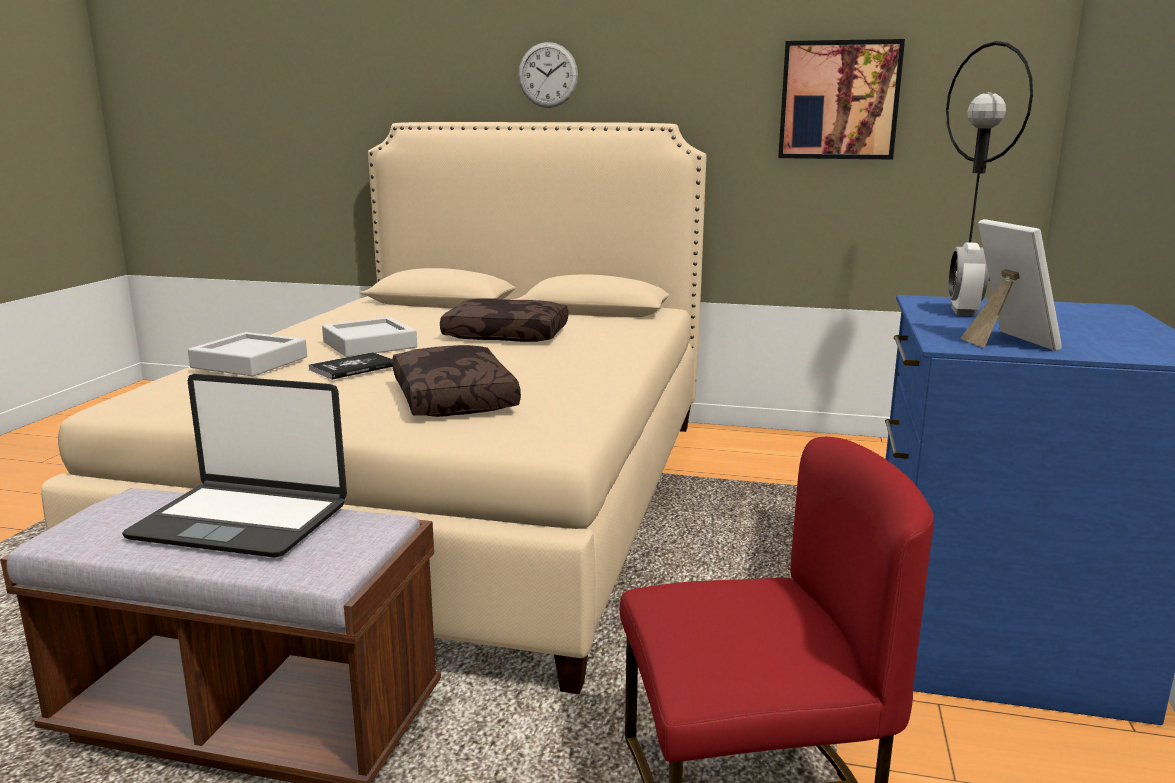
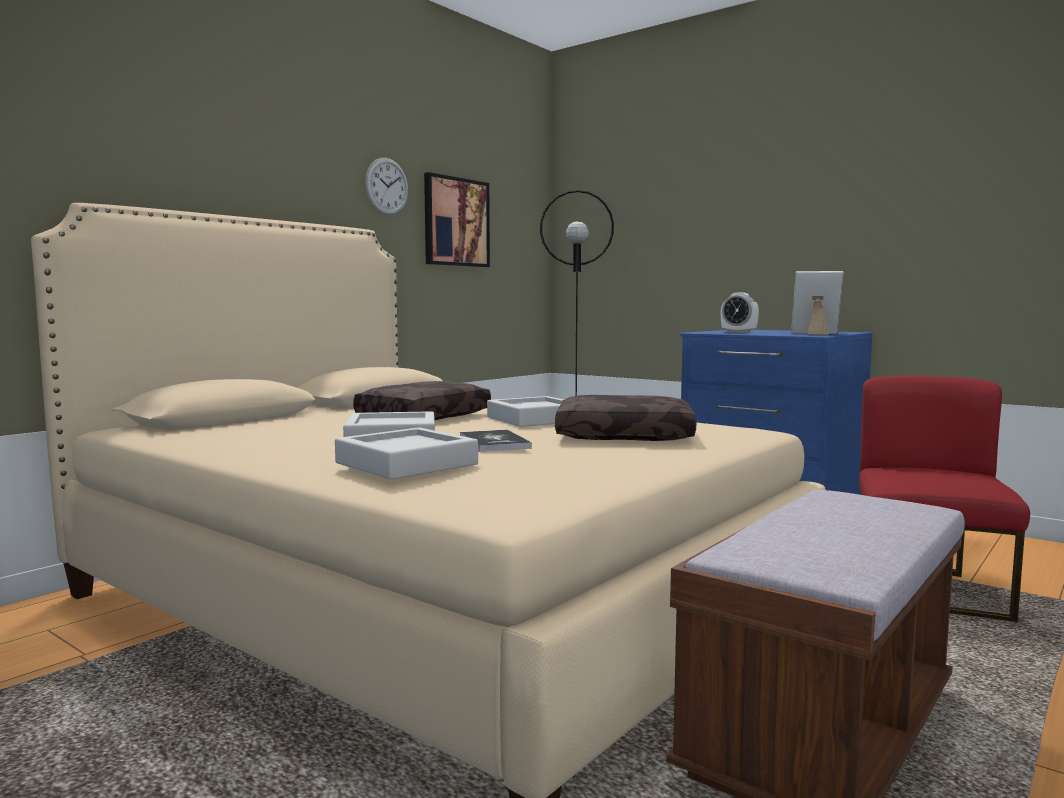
camera: 65 degrees left, 10 degrees down
(242, 520) = (825, 519): laptop -> none
(529, 362) = (534, 419): none -> grey tray
(548, 75) = (245, 171): wall clock -> wall clock (387, 186)

